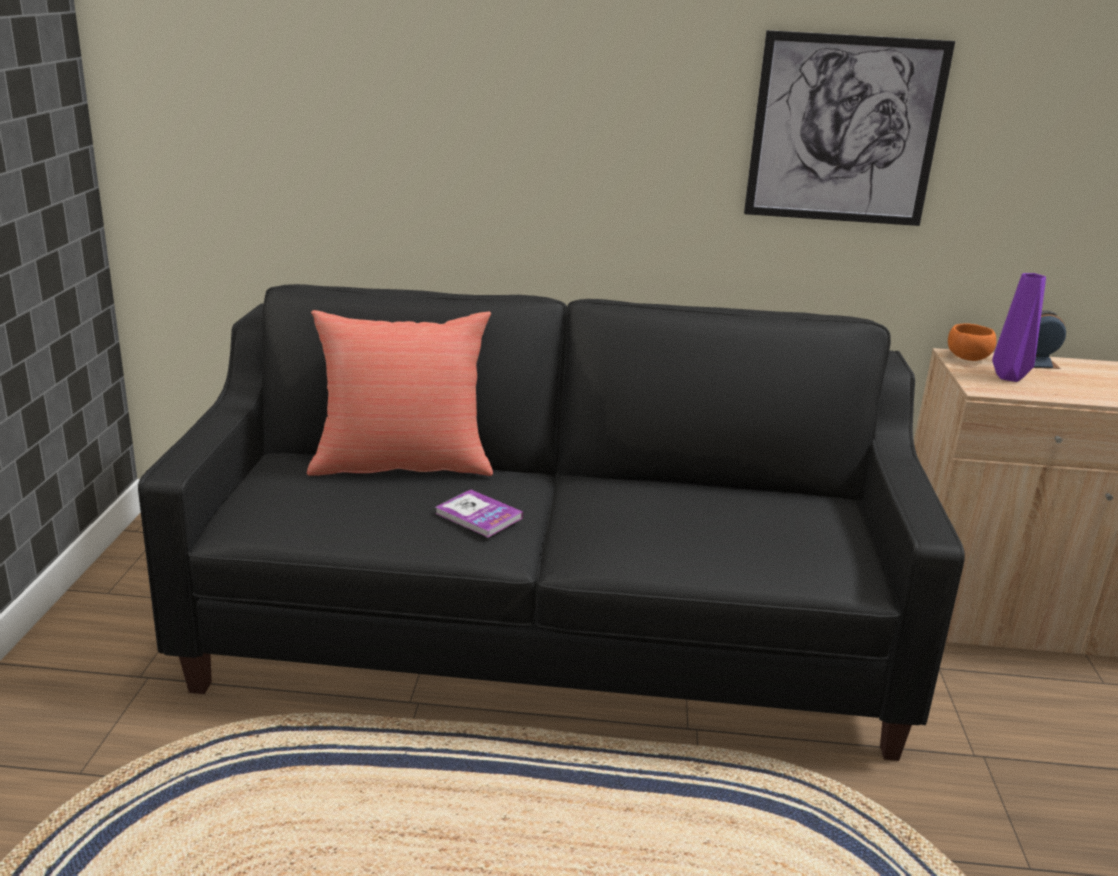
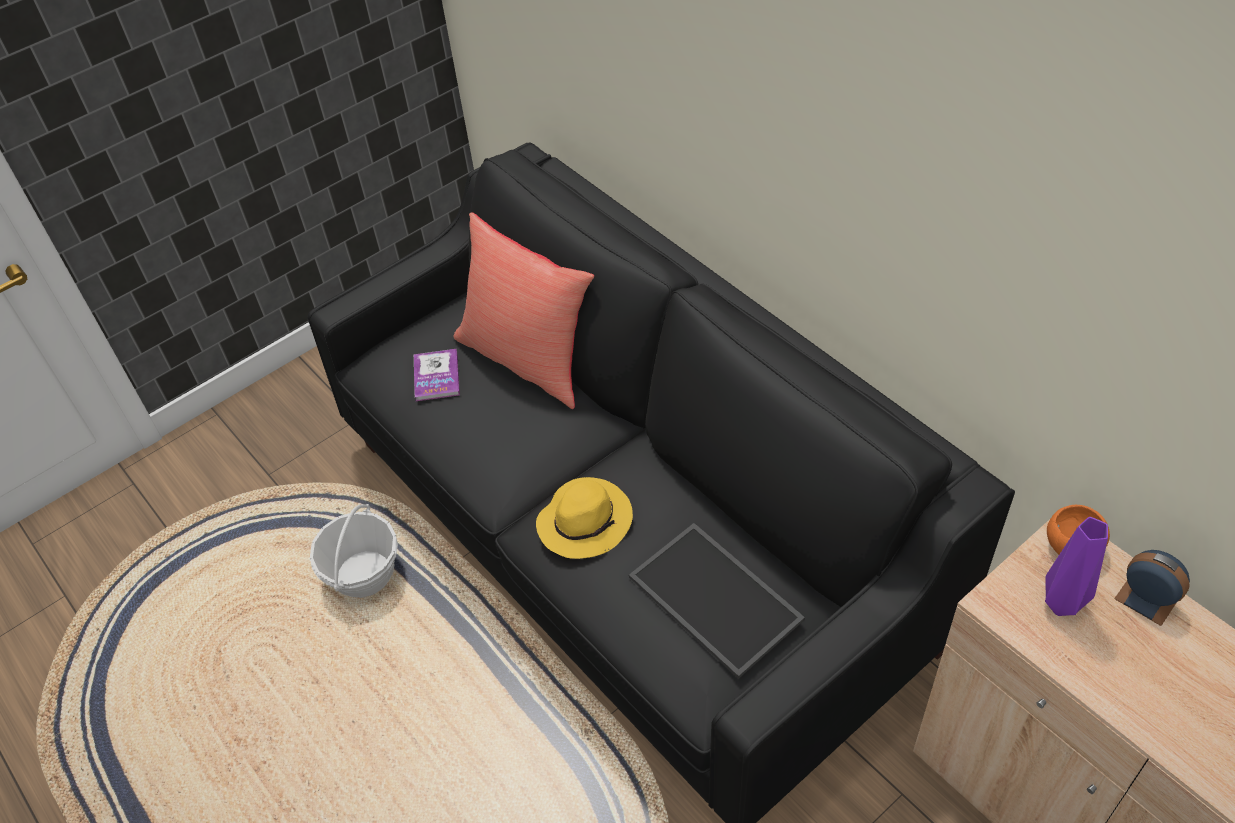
camera: 50 degrees right, 25 degrees up
(321, 789) = (364, 574): none -> basket
(479, 515) = (510, 451): book -> book (437, 376)
(613, 525) = (585, 521): none -> yellow hat
(777, 520) = (718, 598): none -> tray
(844, 130) = (991, 239): picture -> none

